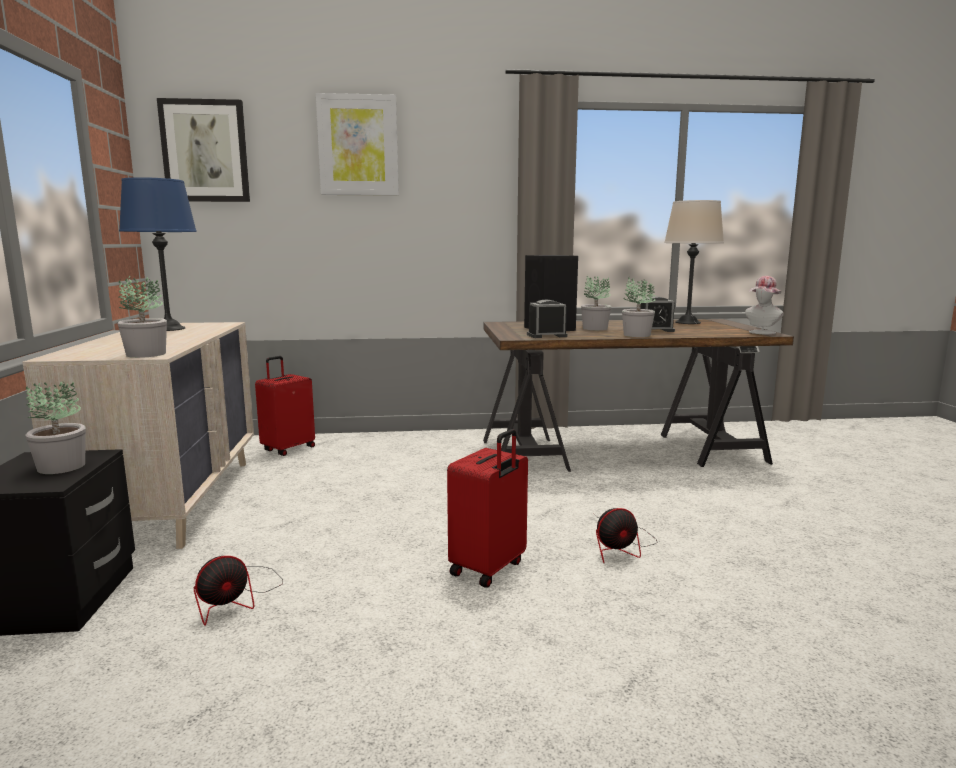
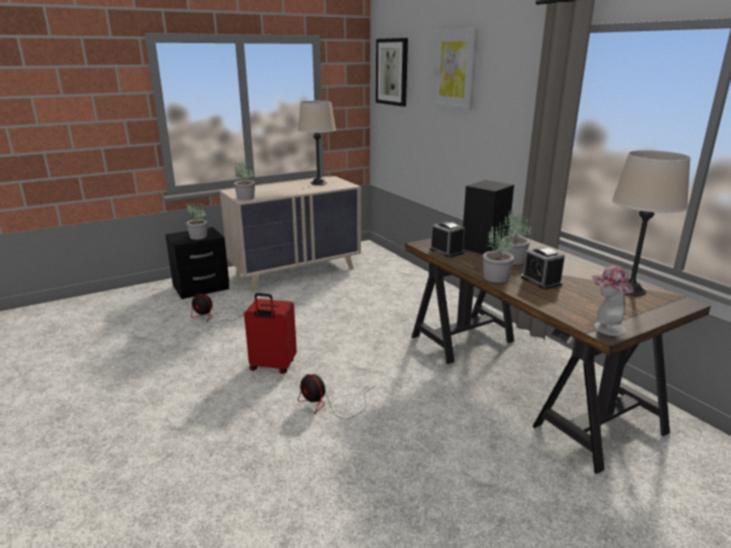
camera: 65 degrees right, 10 degrees up
(168, 329) = (318, 183): blue table lamp -> beige table lamp
(288, 449) = (385, 269): red suitcase -> none

